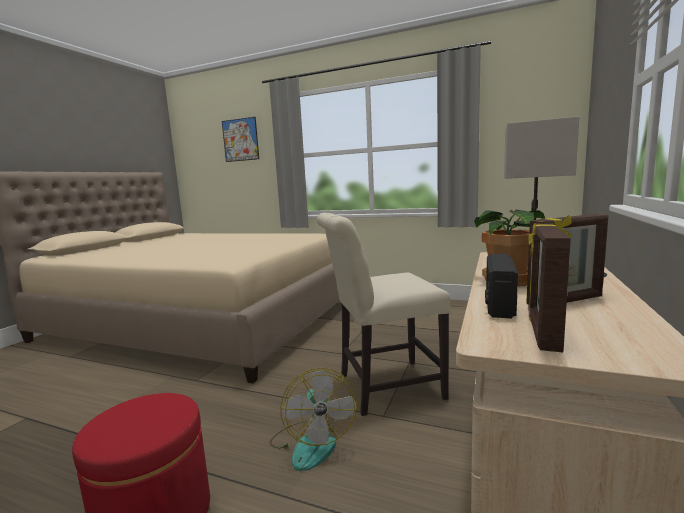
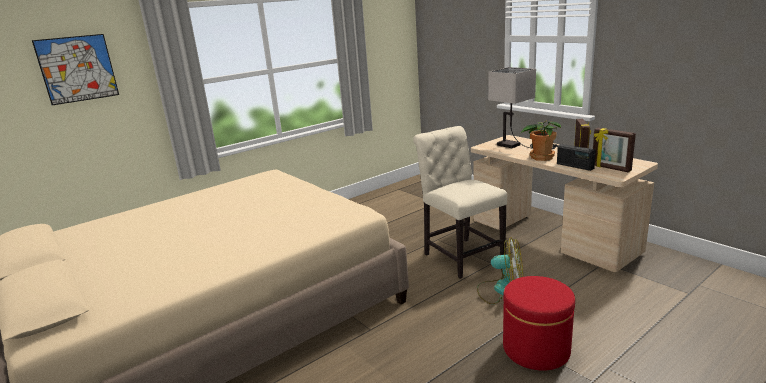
camera: 60 degrees left, 10 degrees up
(383, 387) = (460, 255): beige chair -> beige chair turned 135 degrees clockwise

